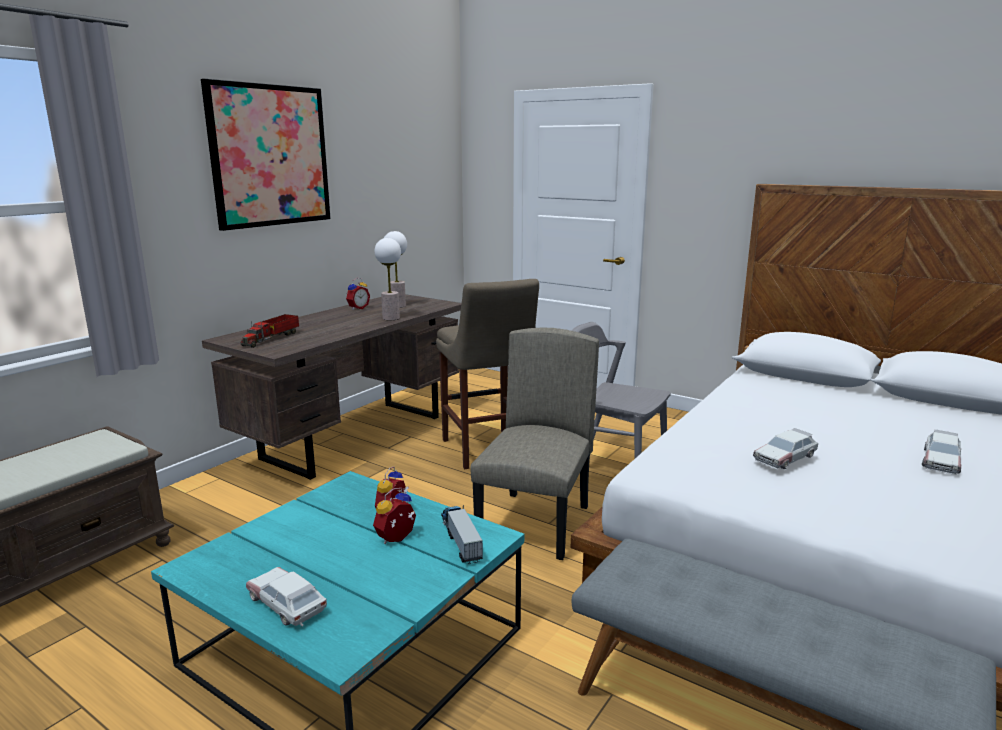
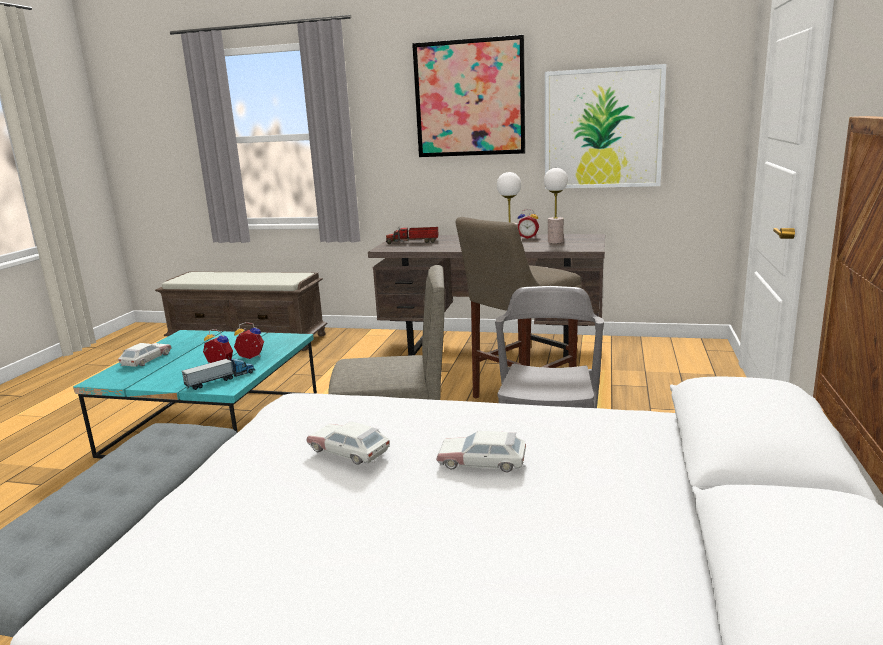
camera: 70 degrees right, 0 degrees up
(383, 191) = (602, 129): none -> picture
(940, 461) = (409, 567): toy car -> toy car (483, 461)

